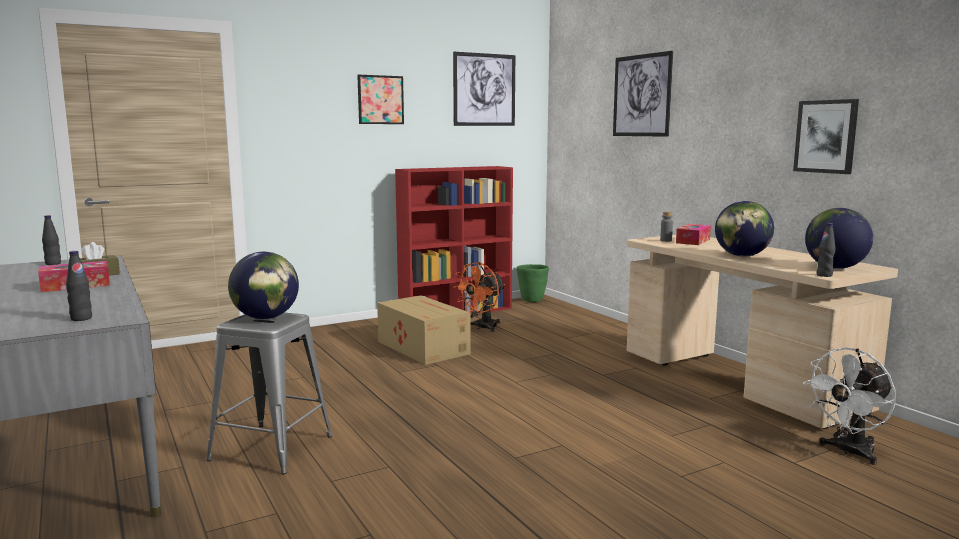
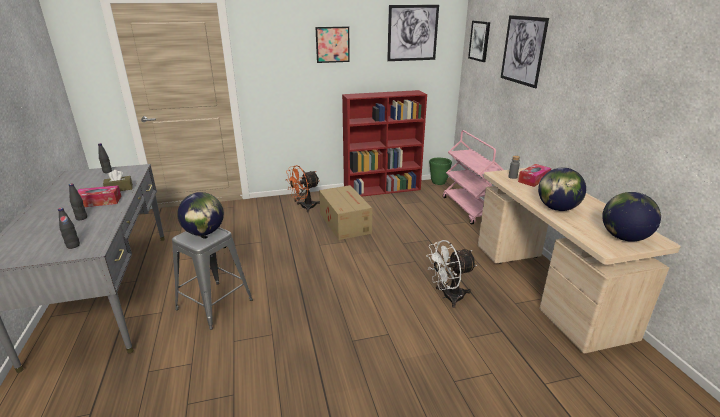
camera: 15 degrees right, 15 degrees up
(482, 328) = (391, 207): orange fan -> orange fan (304, 207)
(591, 321) = (469, 209): none -> pink cart
(824, 275) = (605, 250): black bottle -> black bottle (81, 218)
(826, 136) = (649, 121): picture -> picture (479, 41)
(848, 452) = (593, 381): white fan -> white fan (448, 297)

